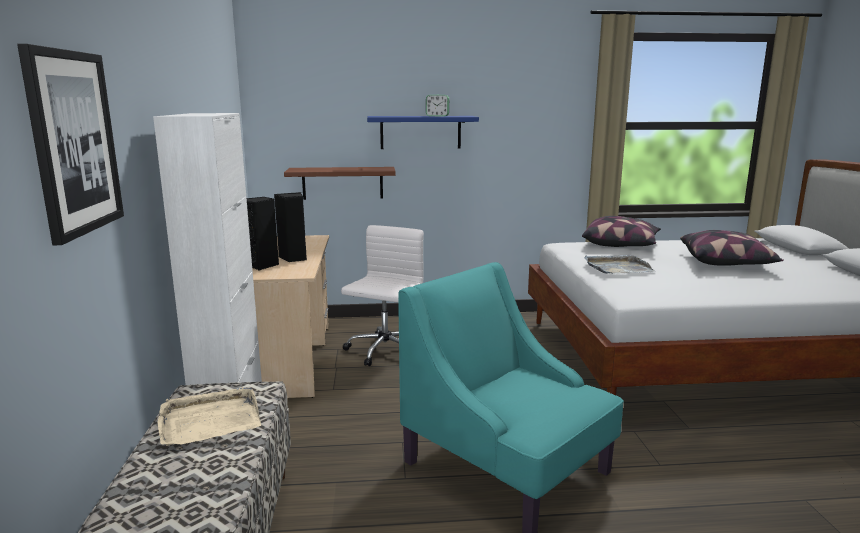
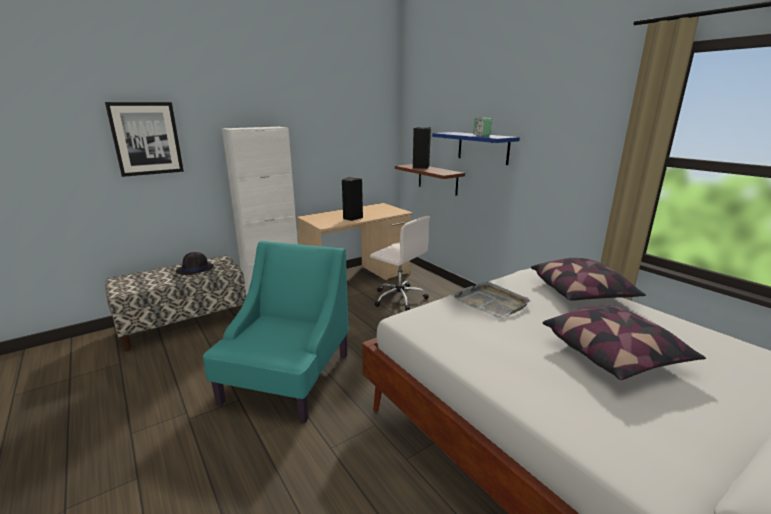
camera: 60 degrees right, 5 degrees up
(209, 420) = (195, 269): beige tray -> black hat
(262, 265) = (330, 217): black speaker -> black speaker (421, 167)
(384, 351) = (399, 298): white office chair -> white office chair turned 45 degrees clockwise

